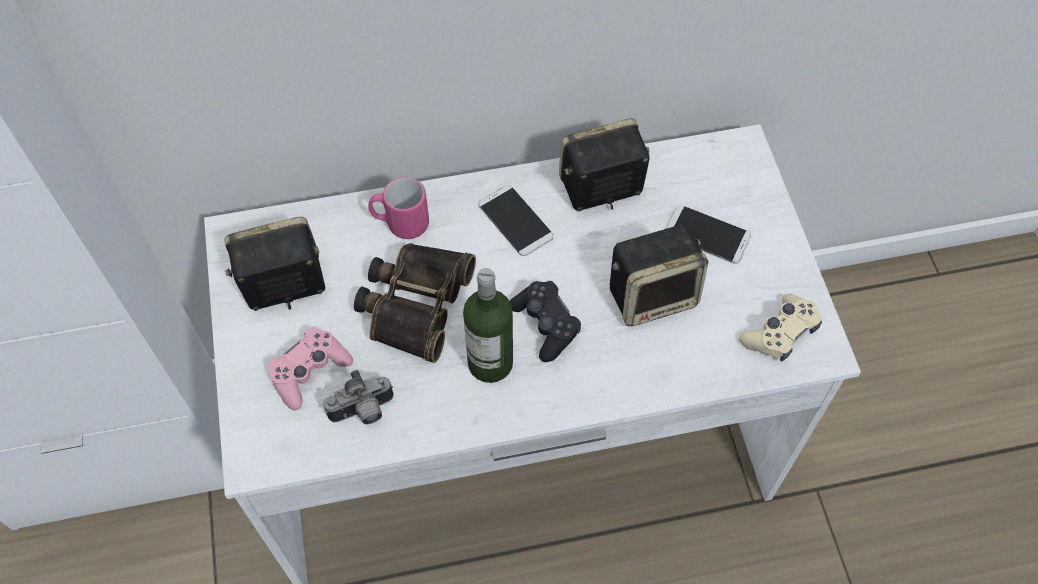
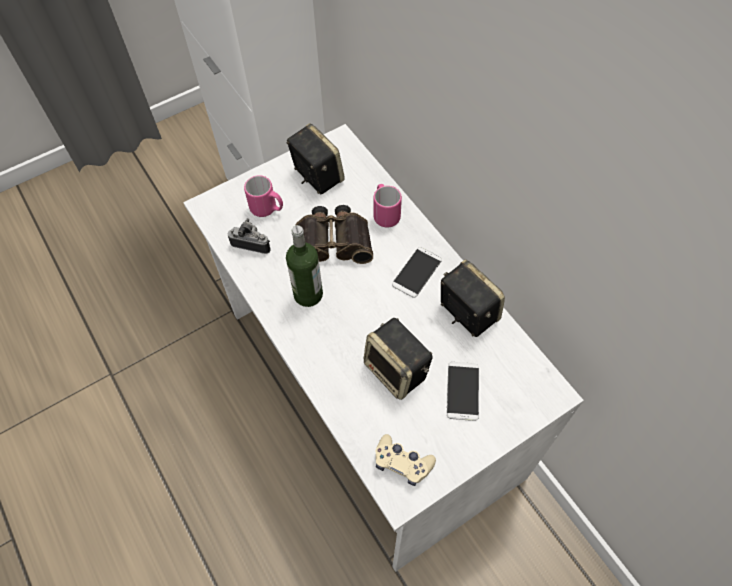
camera: 70 degrees right, 0 degrees up
(309, 372) = (267, 209): pink game controller -> pink mug
(363, 412) = (252, 243): camera -> camera turned 150 degrees clockwise
(545, 325) = (347, 315): black game controller -> none

